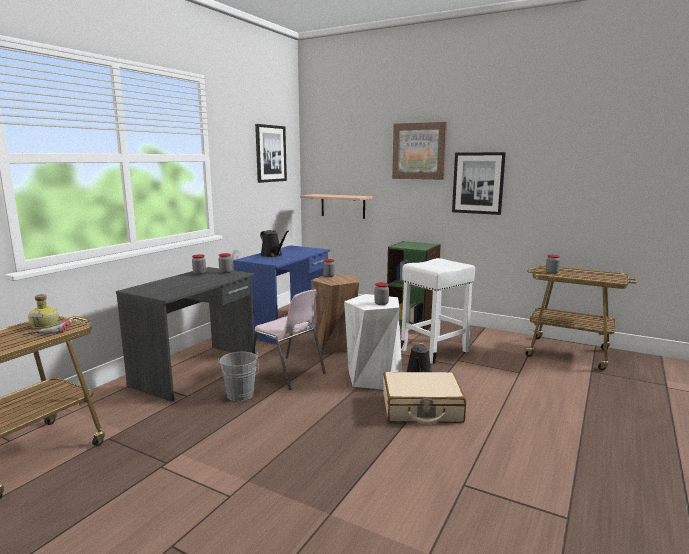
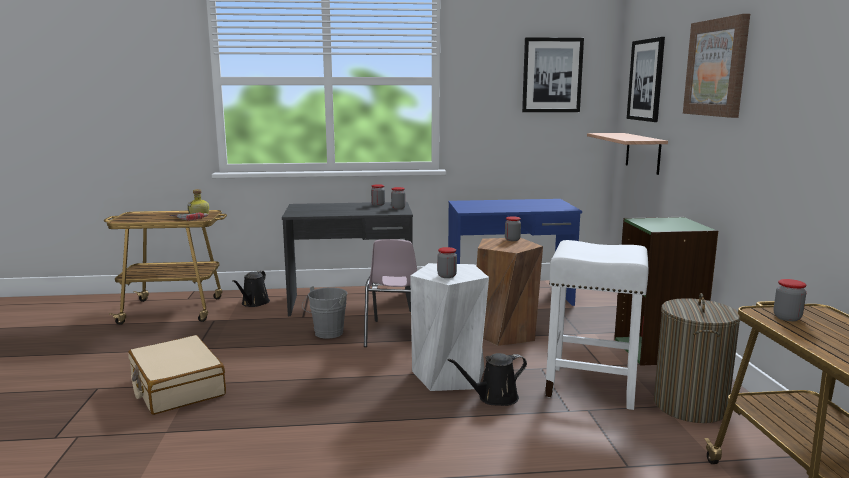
camera: 55 degrees right, 0 degrees up
(272, 255) = (498, 203): black watering can -> black watering can (254, 303)
(421, 409) = (408, 422): beige suitcase -> beige suitcase (177, 387)
(476, 340) = (690, 406): none -> laundry basket
(478, 183) = (776, 126): picture -> picture (646, 80)

